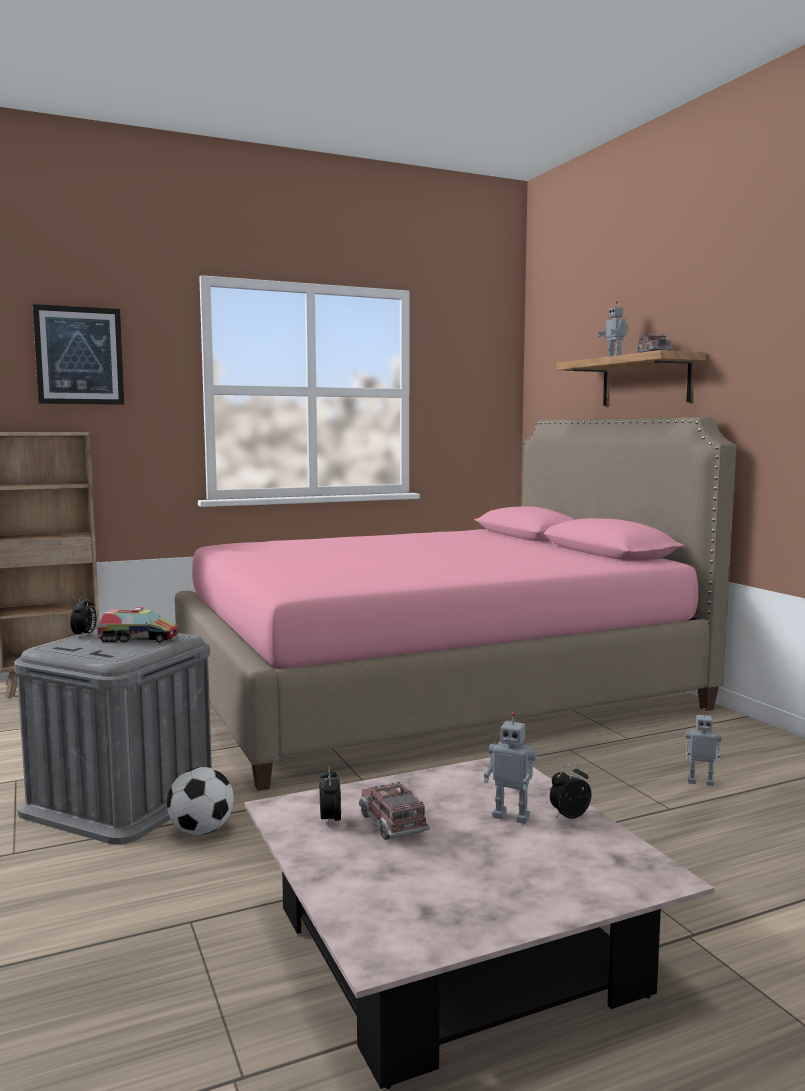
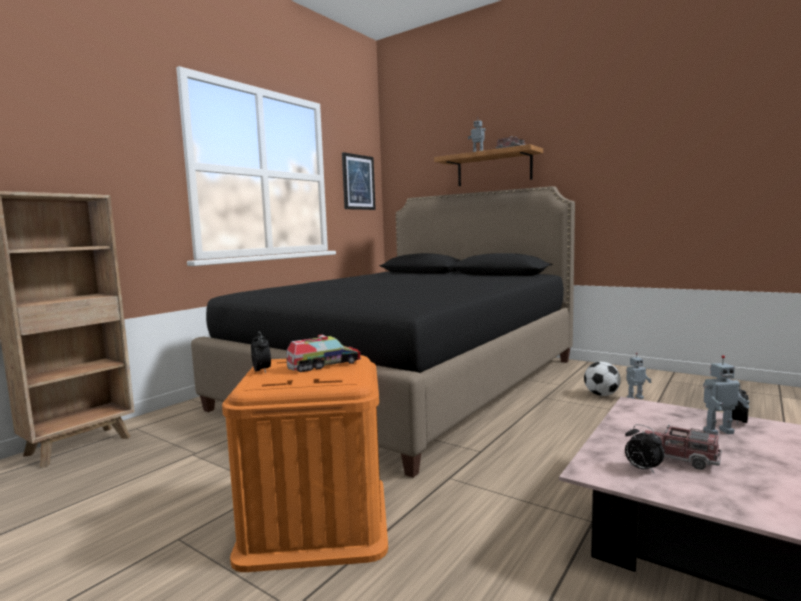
camera: 30 degrees left, 0 degrees up
(79, 355) = (74, 124): picture -> picture (358, 182)
(122, 799) = (316, 520): grey storage box -> orange storage box
(201, 831) = (426, 522): football -> football (601, 395)
(432, 691) = (408, 383): pink bed -> black bed

